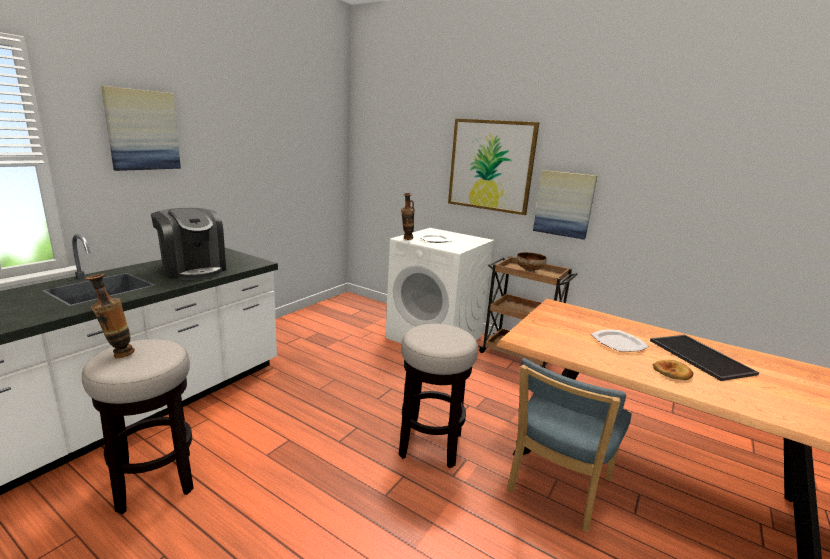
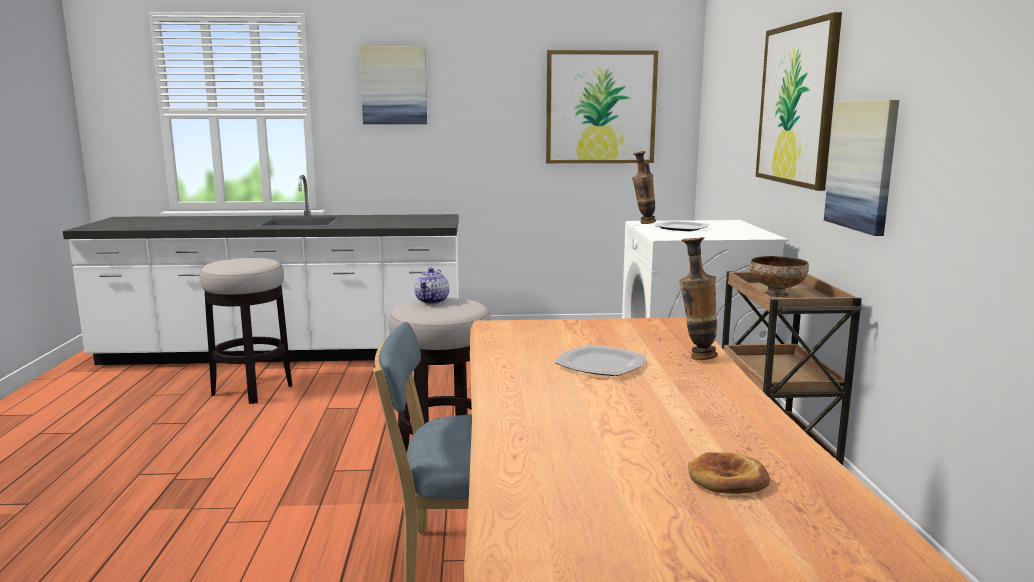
camera: 55 degrees right, 5 degrees down
(117, 355) = (233, 259): vase -> vase (696, 356)
(193, 269) = (380, 222): coffee machine -> none
(301, 152) = (600, 107): none -> picture
(428, 333) = (432, 301): none -> teapot
(672, 372) = (551, 399): bread -> bread (727, 479)
(698, 356) = (666, 411): tray -> none

